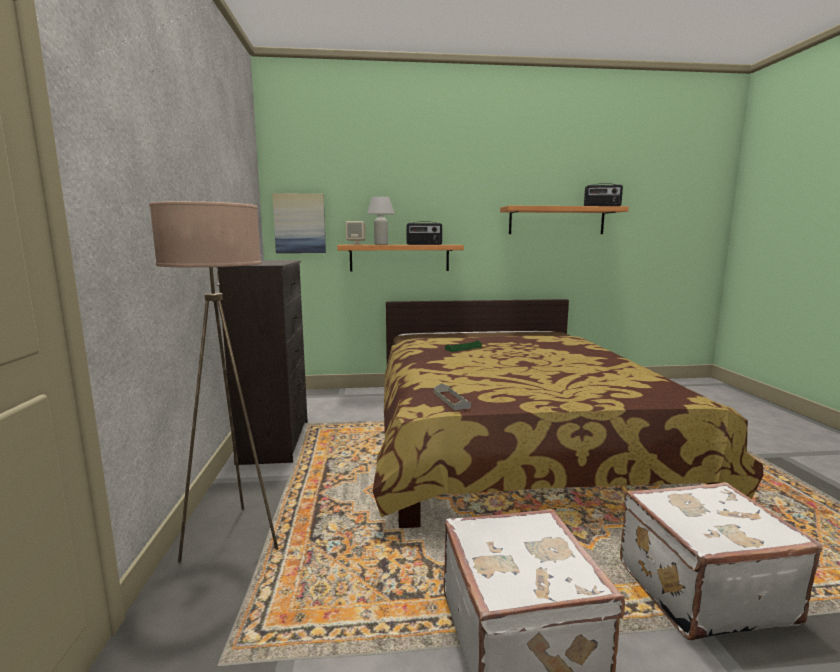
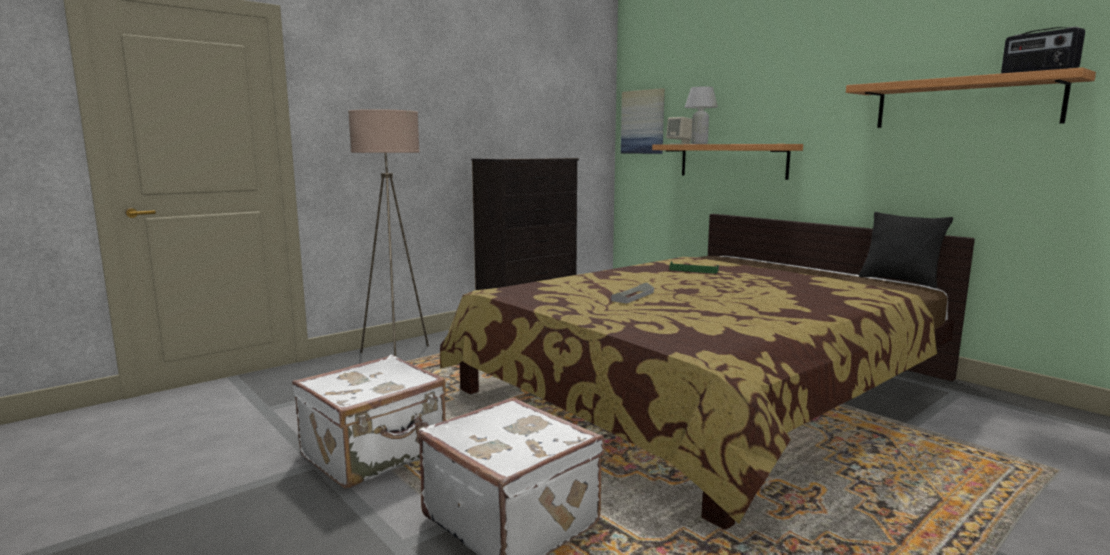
camera: 55 degrees right, 0 degrees up
(424, 244) = (747, 143): radio -> none
(451, 400) = (517, 290): grey tray -> grey tray (633, 296)
(537, 330) = (899, 281): none -> black pillow

